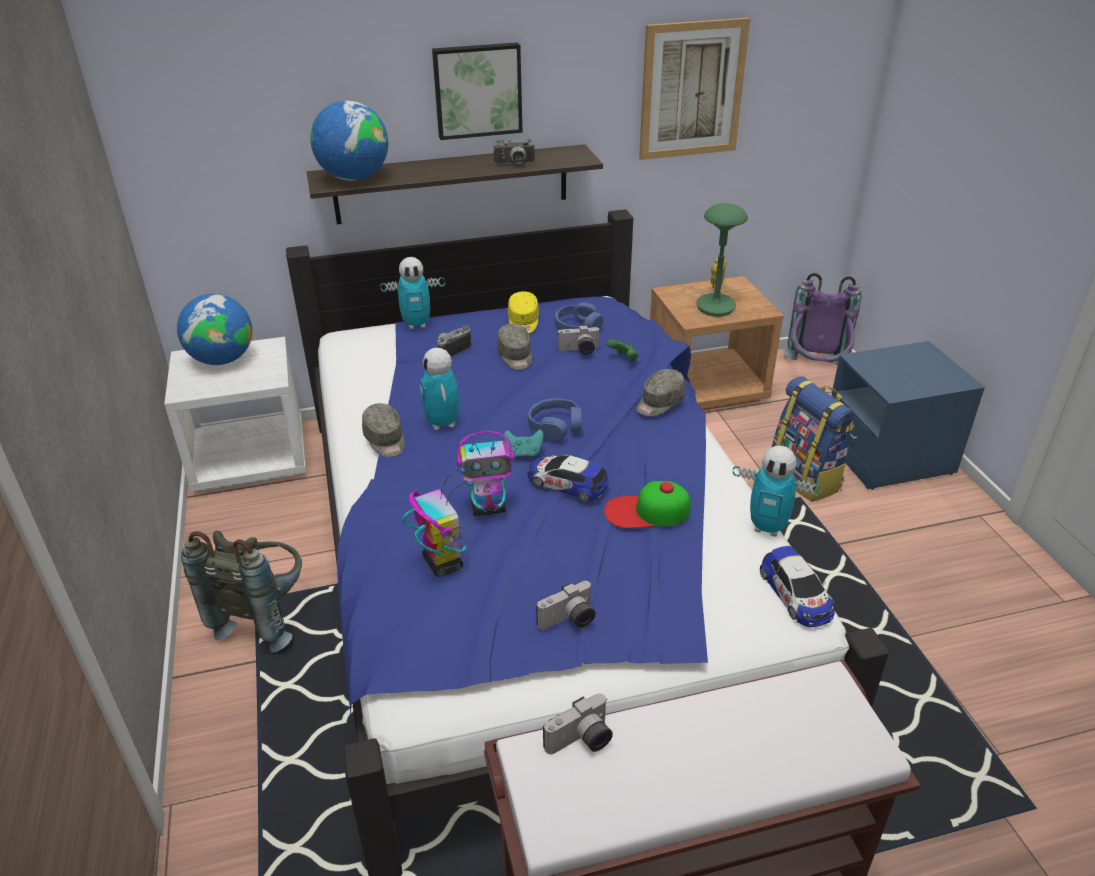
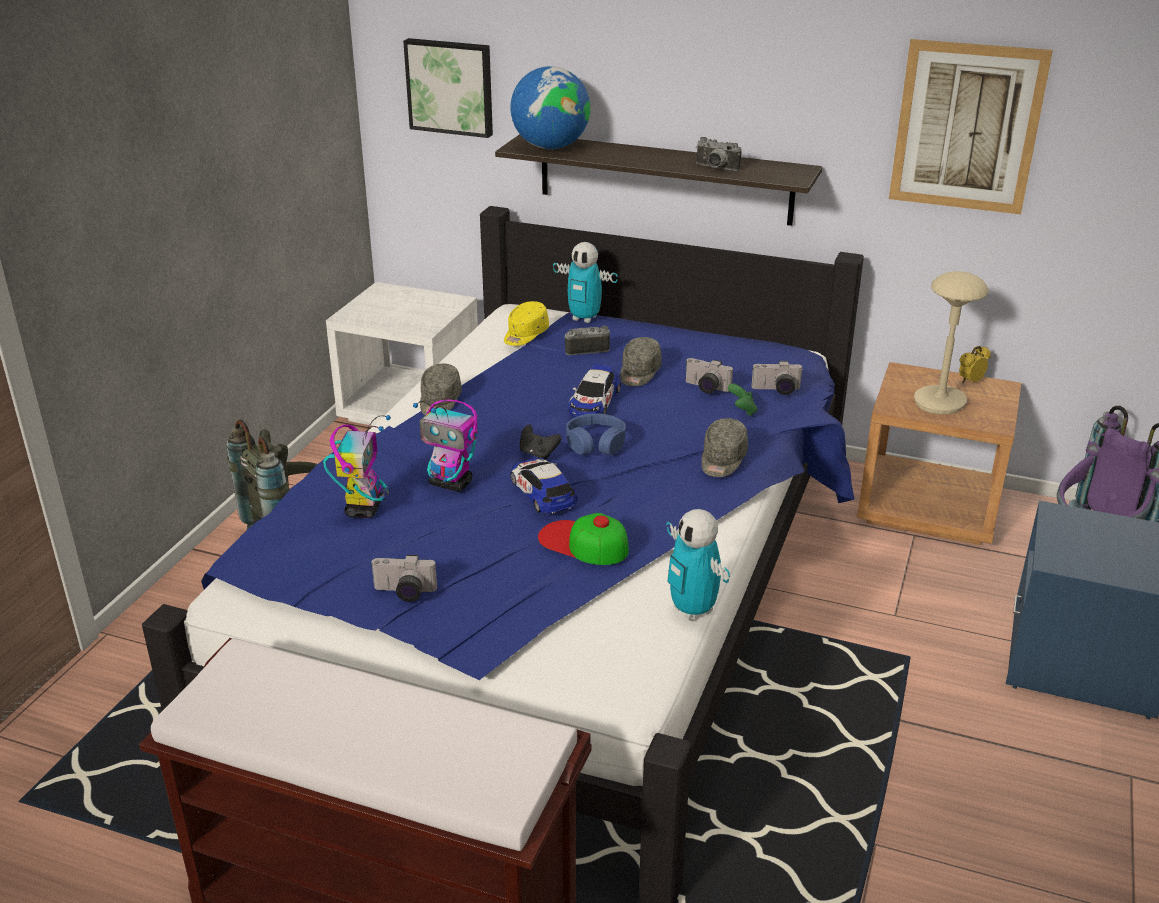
camera: 35 degrees right, 5 degrees down
(222, 360) = (405, 300): globe -> none
(442, 423) = (502, 406): toy robot -> none
(477, 90) = (703, 81): picture -> picture (451, 87)
(523, 322) = (687, 346): yellow cap -> yellow cap (525, 335)
(524, 453) = (538, 454): turquoise game controller -> black game controller
(578, 327) = (734, 367): blue headphones -> none
(581, 742) = (285, 669): camera -> camera (776, 390)
(659, 403) = (722, 460): grey cap -> grey cap turned 60 degrees counterclockwise
(715, 306) = (939, 402): green table lamp -> beige table lamp
(796, 594) = (641, 673): toy car -> toy car (594, 402)
(806, 478) = (942, 642): backpack -> none

